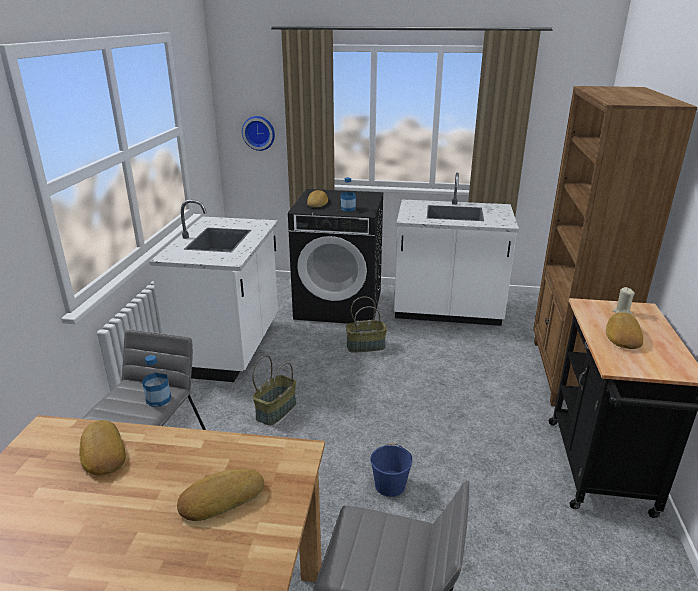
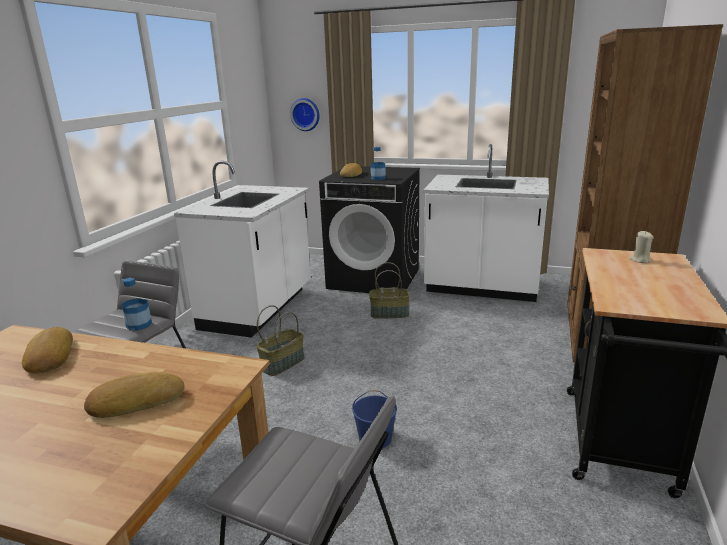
camera: 10 degrees right, 5 degrees down
(622, 335) = (633, 278): bread -> none

